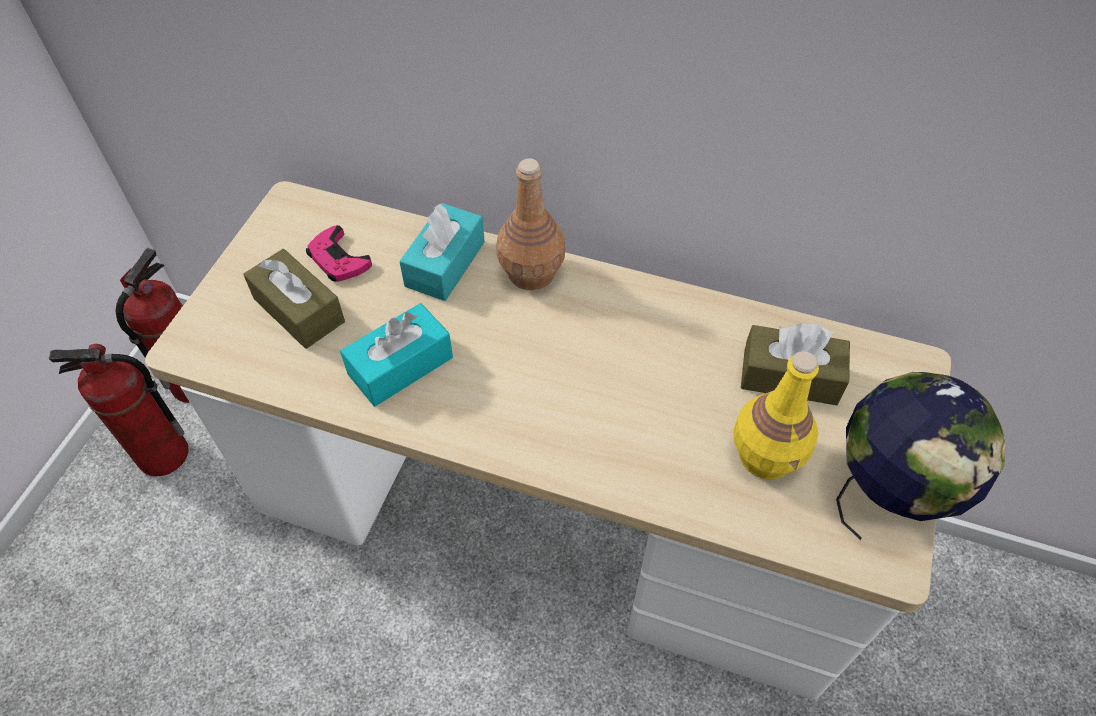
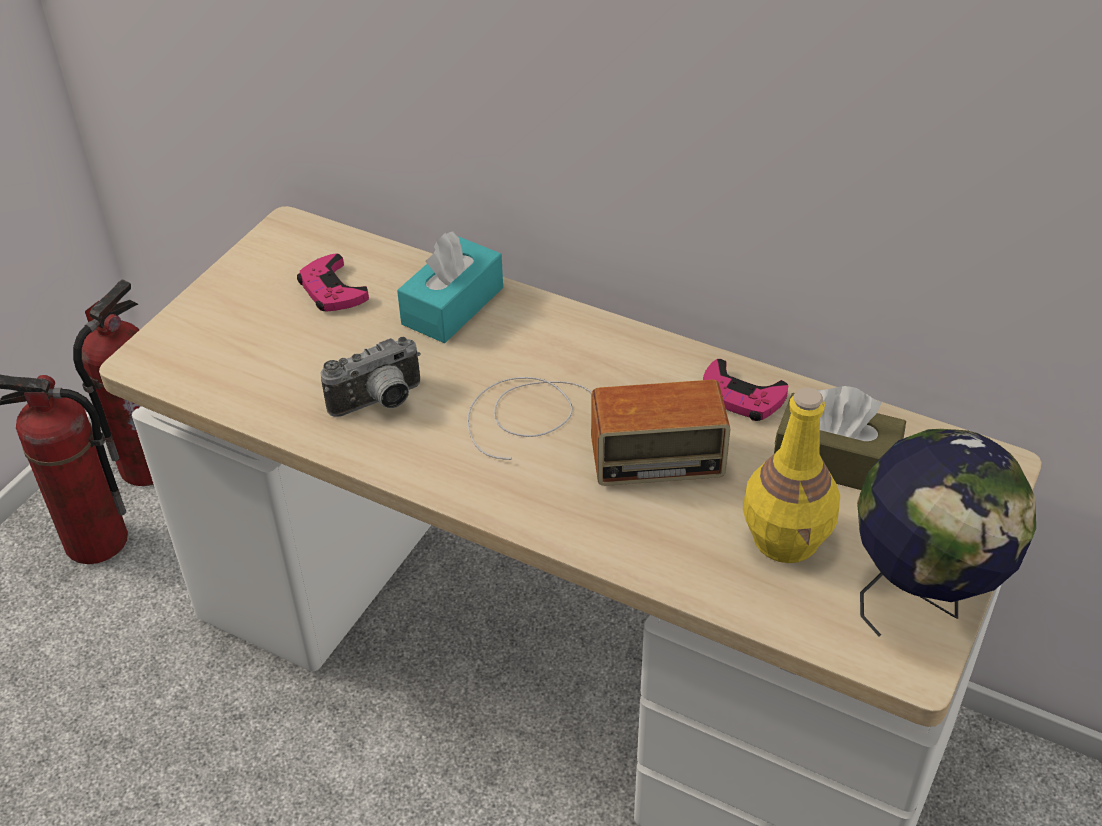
camera: 10 degrees right, 10 degrees down
(299, 310) = (277, 336): brown tissue box -> none
(400, 366) = (379, 403): turquoise tissue box -> camera
(530, 273) = (549, 324): brown bottle -> none
(581, 373) = (585, 432): none -> radio
(701, 325) = (740, 397): none -> pink game controller

